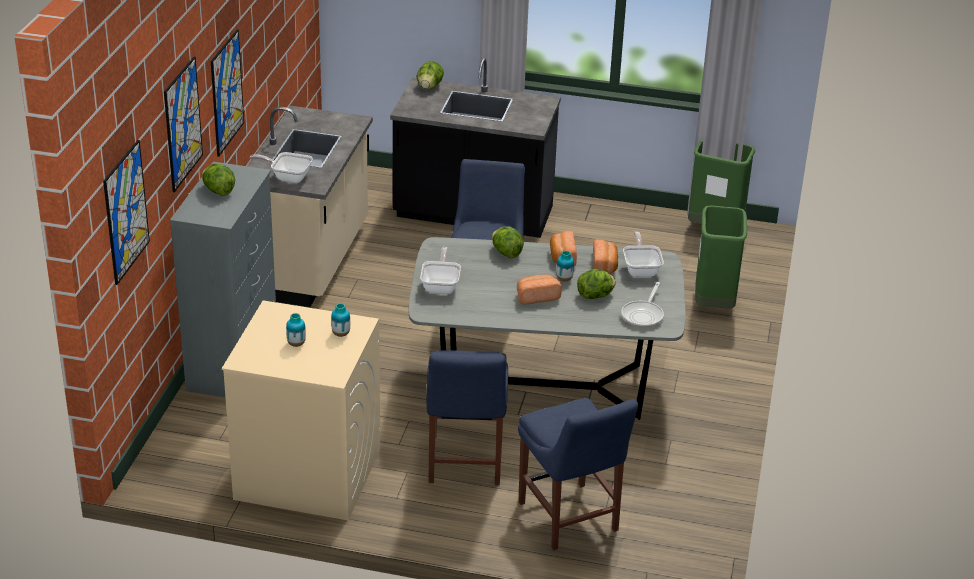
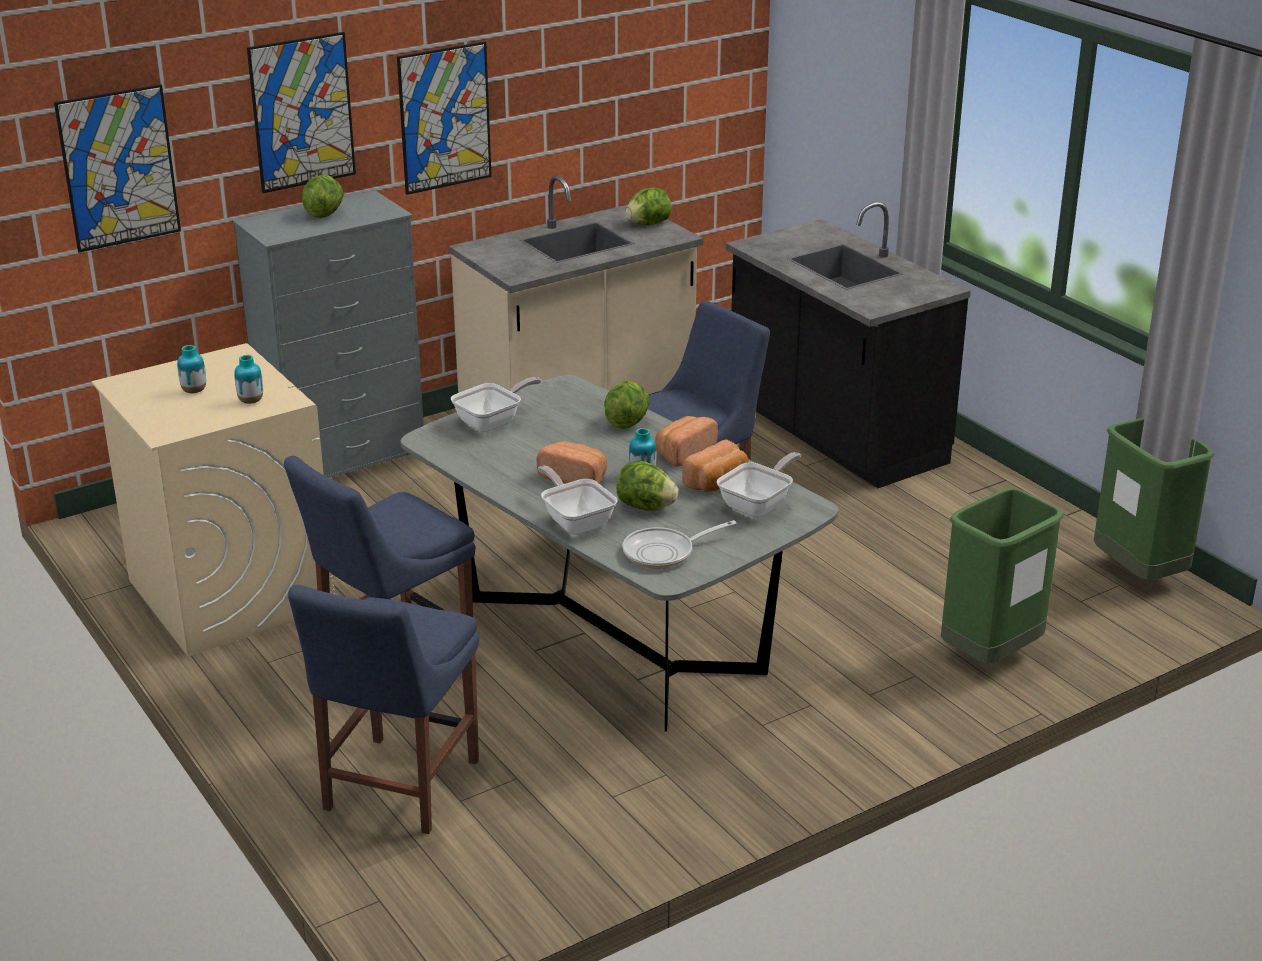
camera: 45 degrees right, 5 degrees down
(288, 177) = (505, 258): frying pan -> frying pan (575, 521)
(429, 87) = (823, 233): lettuce -> lettuce (647, 224)

